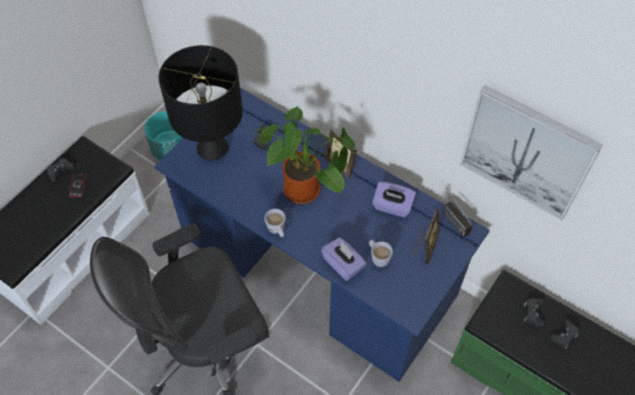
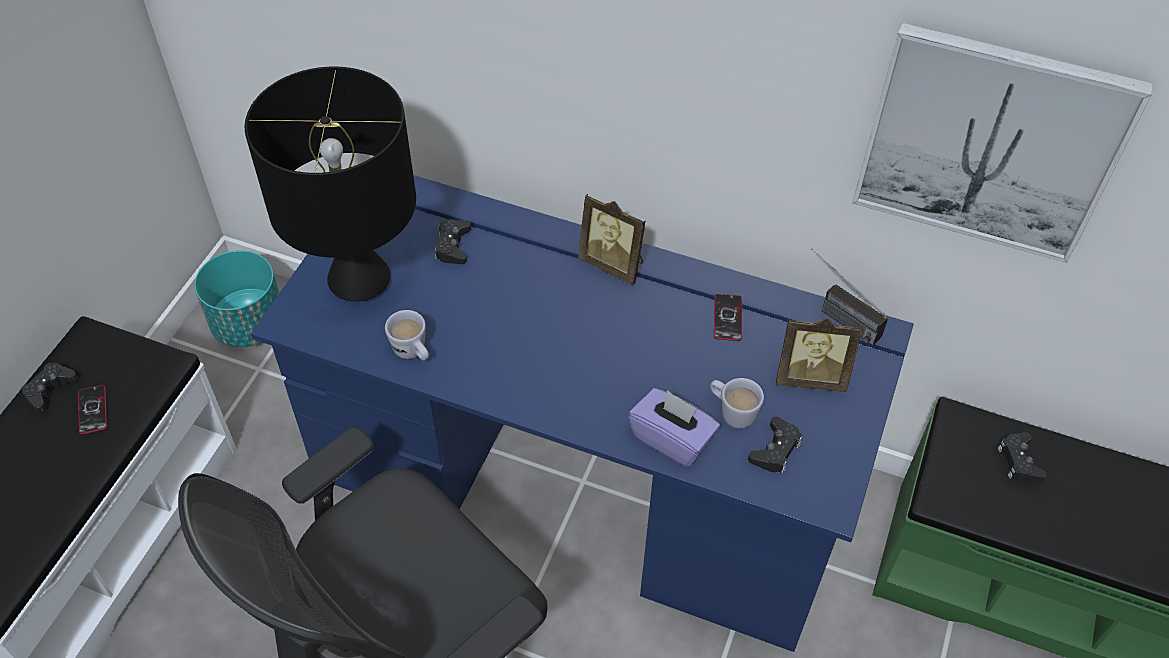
camera: 15 degrees left, 5 degrees down
(277, 230) = (527, 403): white mug -> white mug (413, 353)
(306, 190) = (560, 320): potted plant -> none
(392, 206) = (727, 318): purple tissue box -> phone
(424, 247) = (810, 377): picture frame -> picture frame turned 90 degrees clockwise
(564, 336) = (1086, 489): black game controller -> black game controller (775, 450)

